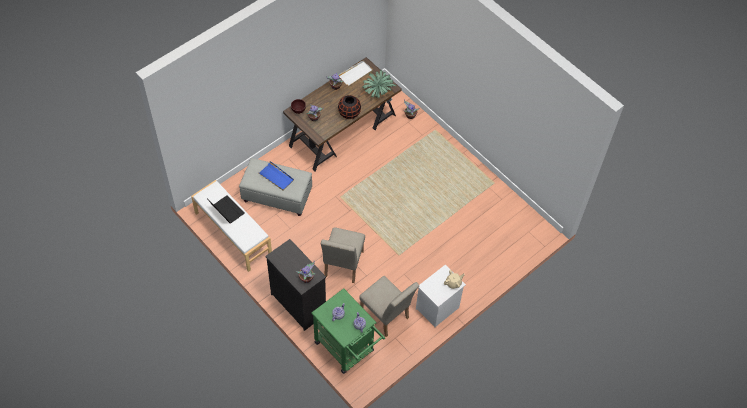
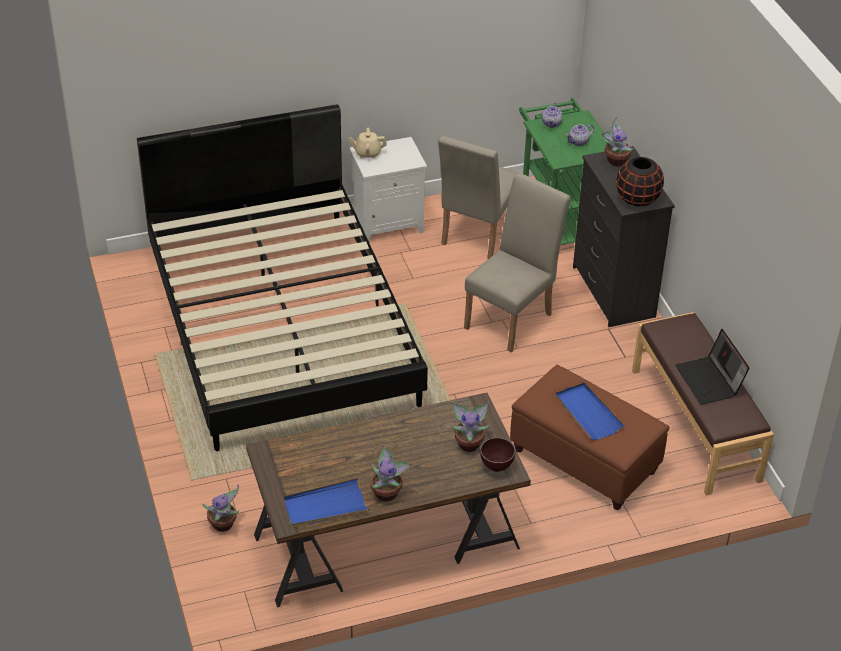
camera: 155 degrees left, 15 degrees down
(232, 234) = (696, 424): white bench -> brown bench
(277, 196) = (583, 460): grey ottoman -> brown ottoman
(349, 113) = (389, 429): black vase -> black vase (637, 199)
(356, 74) = (325, 506): white tray -> blue tray
(378, 91) = (300, 453): potted plant -> none
(386, 317) = (476, 236): beige chair -> beige chair turned 135 degrees counterclockwise
(449, 220) = (282, 325): none -> black bed

